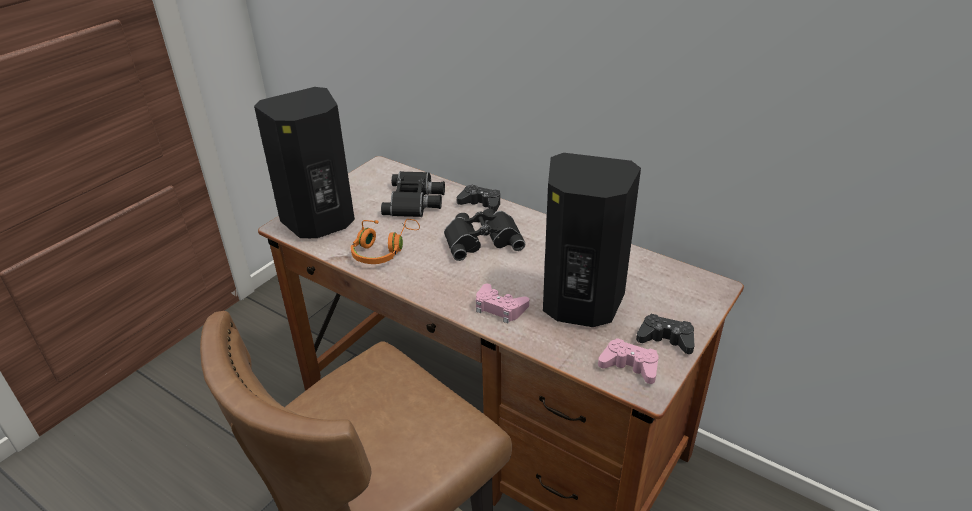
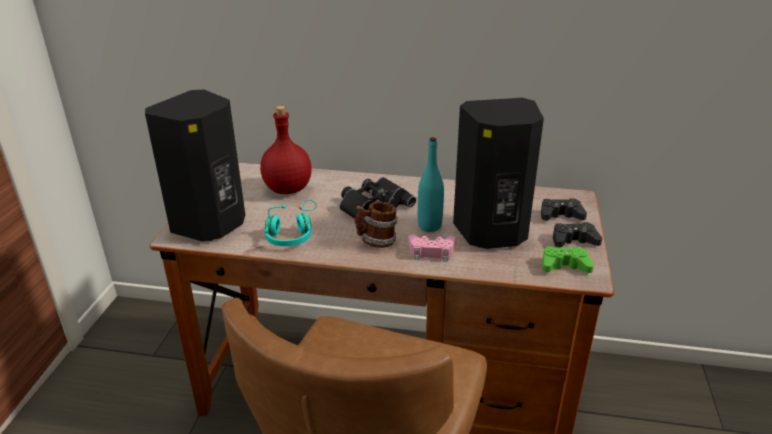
camera: 25 degrees left, 5 degrees down
(383, 250) = (292, 233): orange headphones -> turquoise headphones
(415, 200) = (289, 189): black binoculars -> red bottle
(454, 281) = (376, 242): none -> mug
(480, 203) = (349, 179): black game controller -> black game controller (560, 215)
(520, 278) = (429, 226): none -> turquoise bottle
(629, 366) = (564, 266): pink game controller -> green game controller

